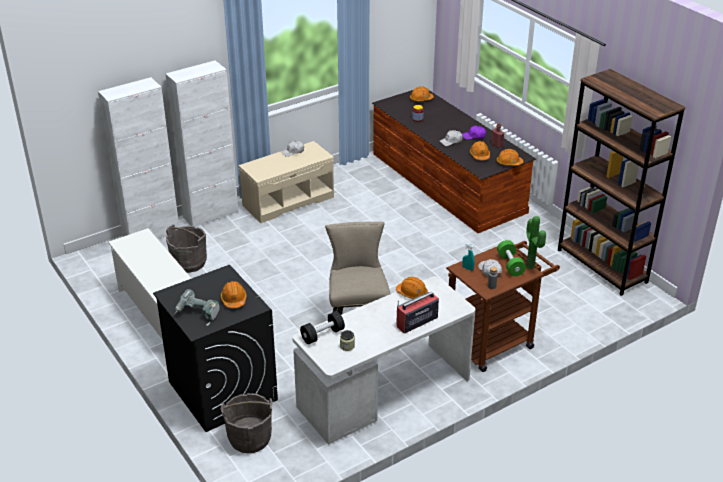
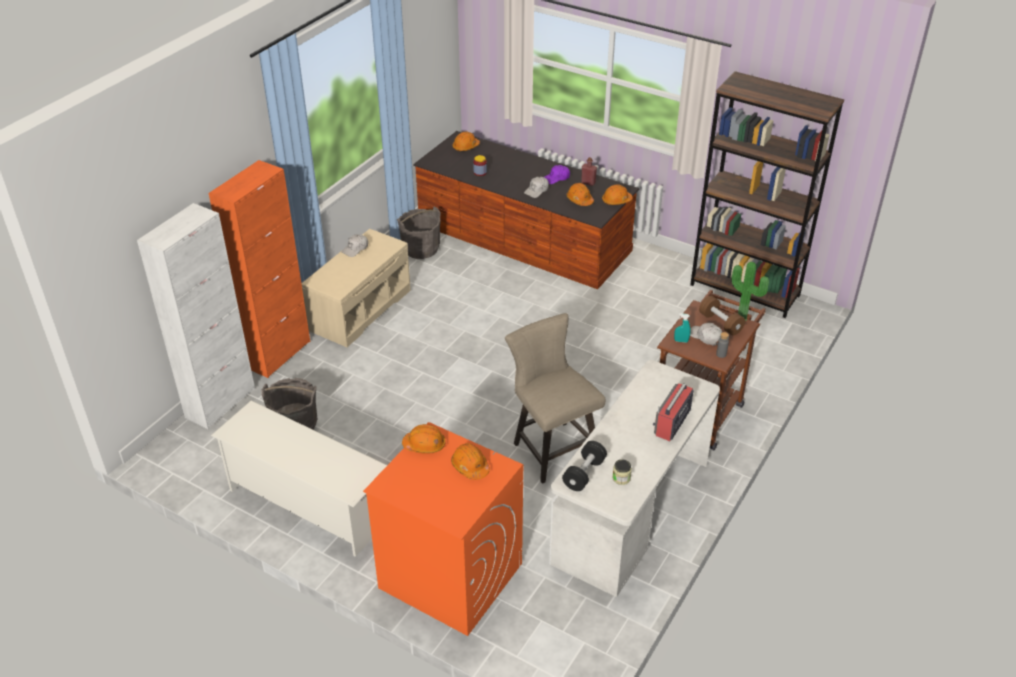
camera: 25 degrees left, 5 degrees up
(197, 314) = (441, 501): power drill -> none
(211, 215) = (278, 354): white cabinet -> orange cabinet
(222, 390) = (449, 575): black washing machine -> orange washing machine
(250, 438) = (524, 623): grey bucket -> grey bucket (421, 248)
(412, 293) = (641, 389): orange hard hat -> orange hard hat (424, 445)
(510, 265) = (720, 323): green dumbbell -> brown dumbbell

